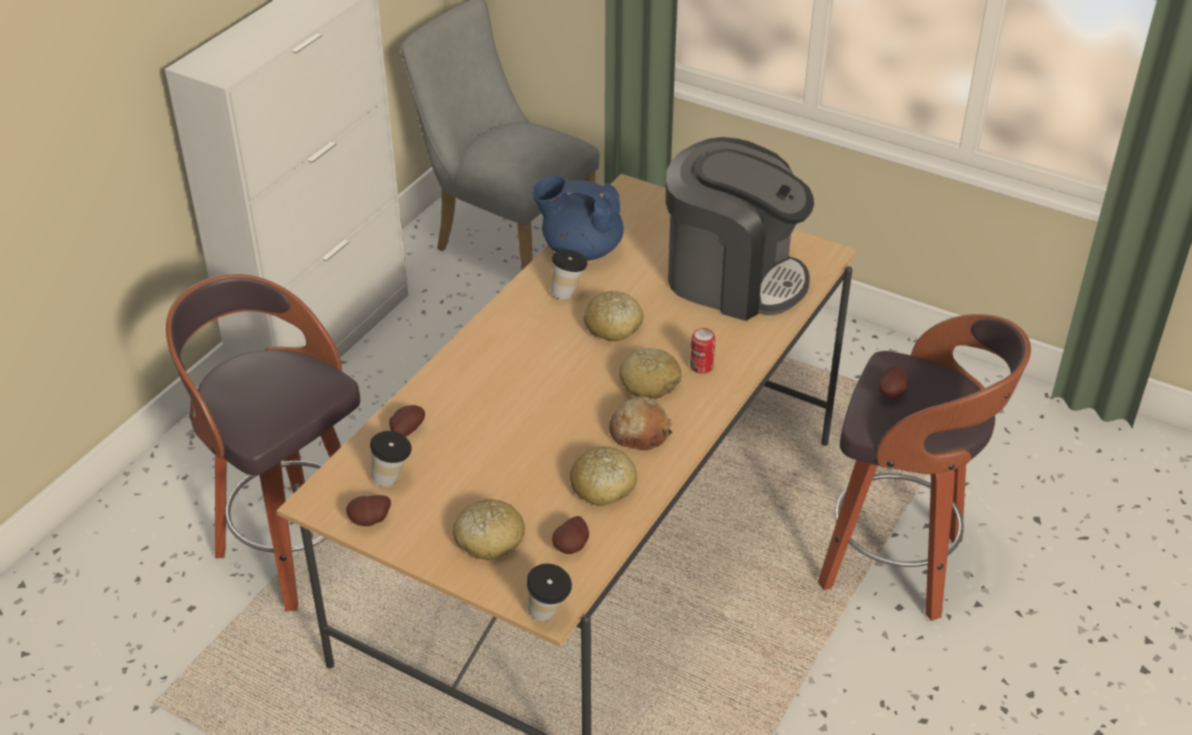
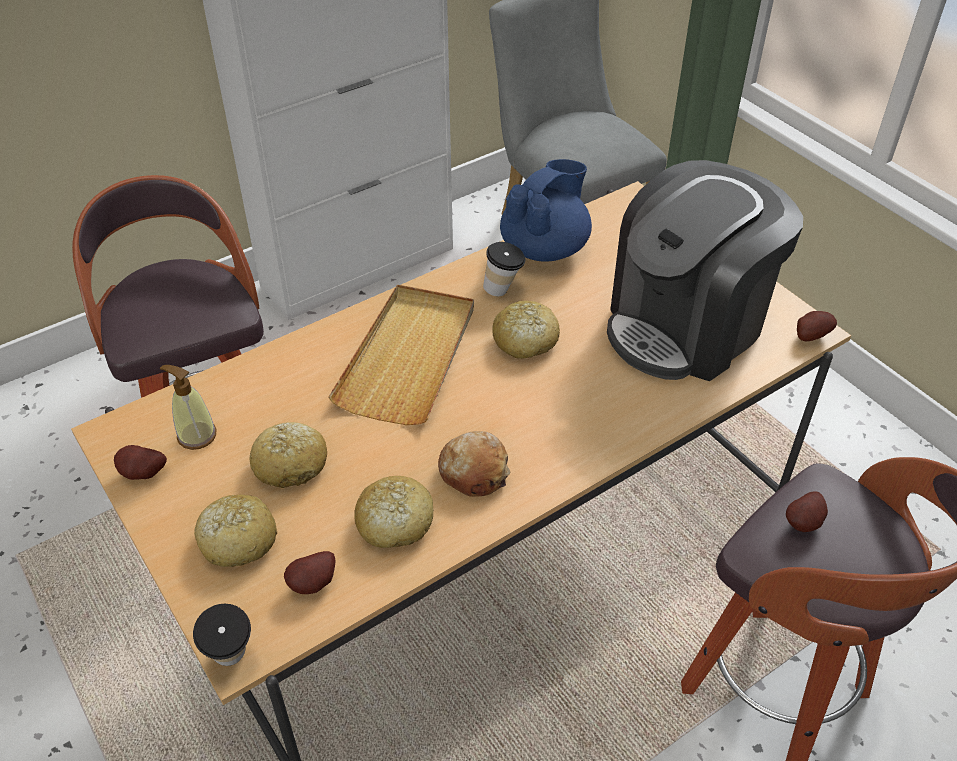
camera: 25 degrees right, 5 degrees up
(393, 479) = (196, 435): cup -> soap dispenser
(406, 431) = (245, 387): potato -> potato (810, 336)
(527, 367) = (409, 357): none -> beige tray
(580, 249) = (545, 248): blue teapot -> blue teapot turned 90 degrees clockwise
(650, 382) = (522, 417): bread -> bread (291, 464)
(701, 366) = (590, 417): can -> none
(732, 278) = (687, 326): coffee machine -> coffee machine turned 90 degrees clockwise

